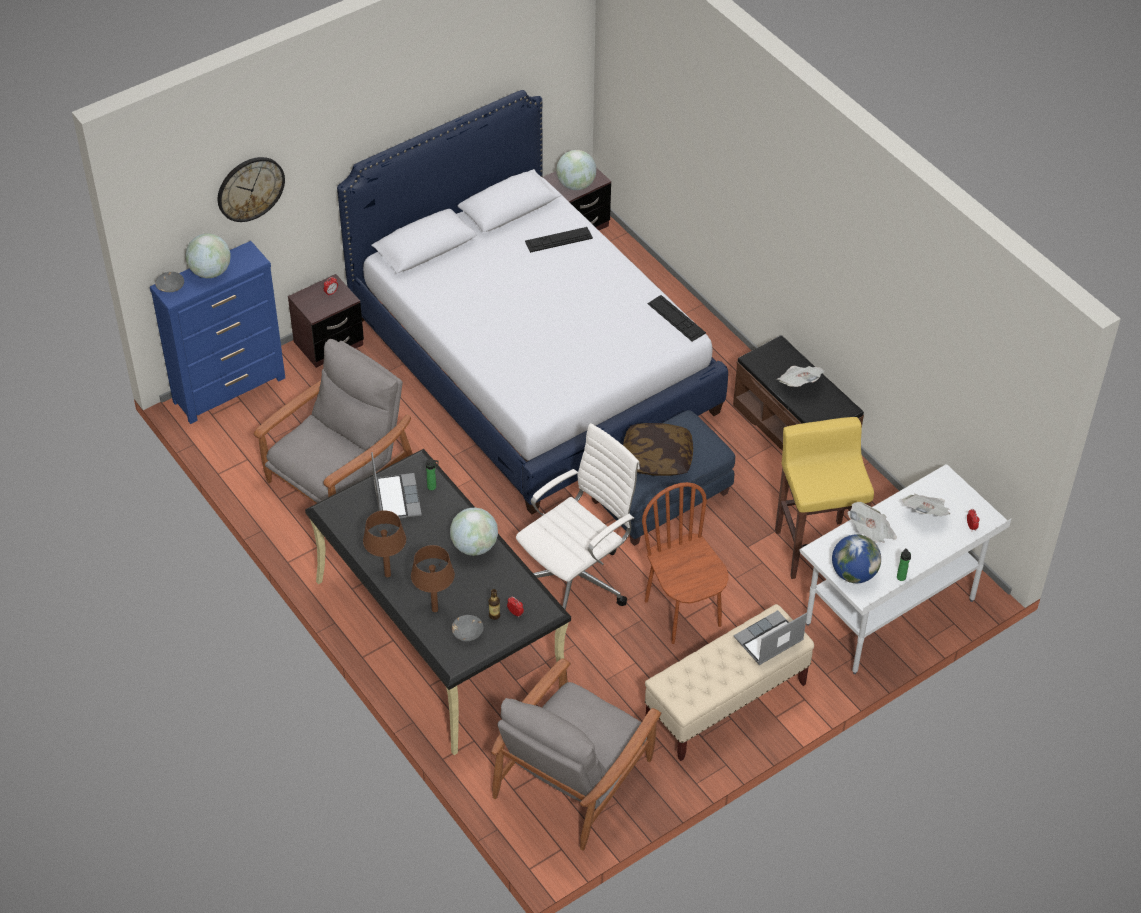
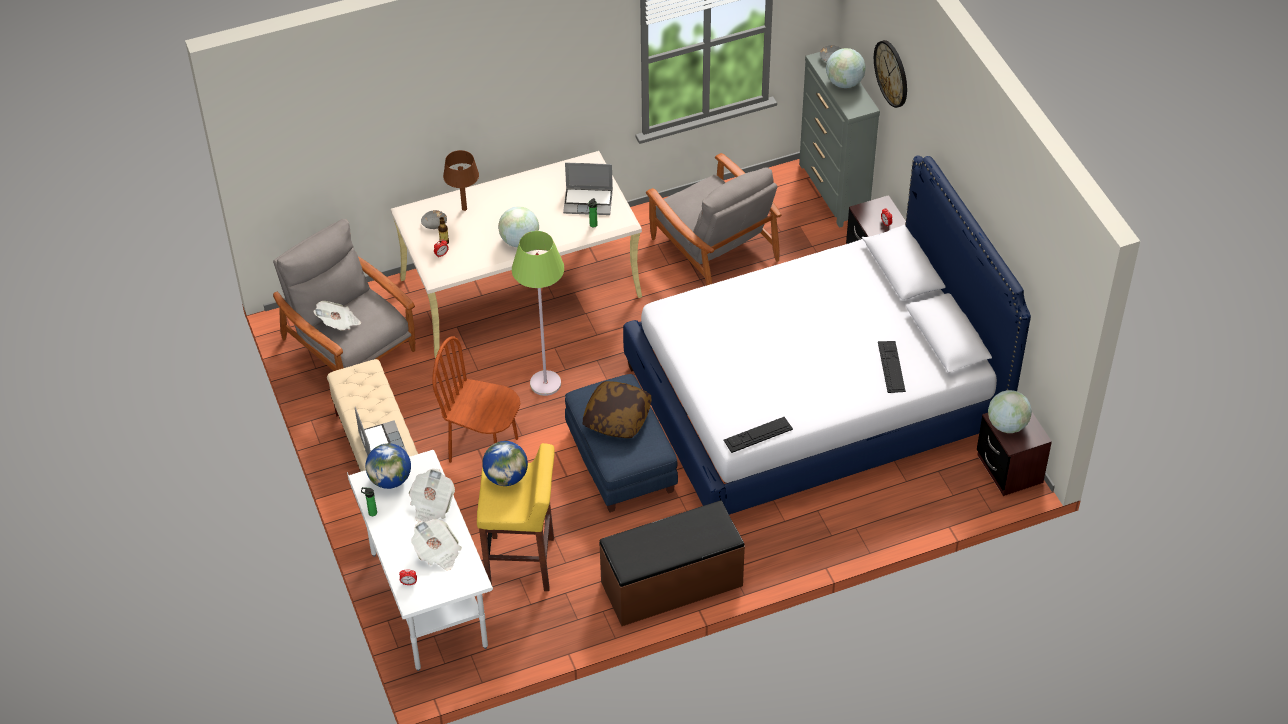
camera: 105 degrees right, 0 degrees up
(230, 389) = (833, 191): blue dresser -> grey dresser
(387, 574) = (510, 186): brown table lamp -> none
(439, 633) = (521, 287): black desk -> beige desk
(576, 580) = (545, 384): white office chair -> green floor lamp
(683, 613) = (484, 449): brown chair -> brown chair turned 150 degrees counterclockwise
(799, 383) = (672, 539): newspaper -> newspaper (338, 323)
(813, 480) = (506, 477): none -> globe

